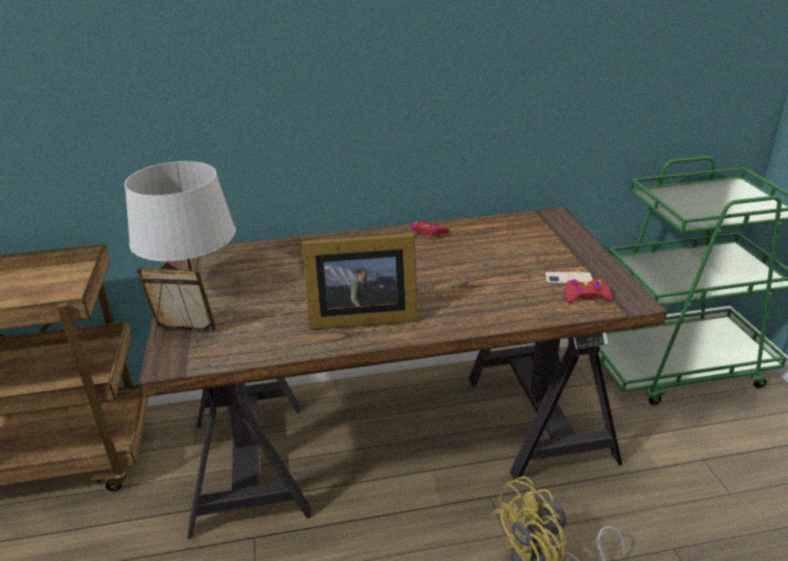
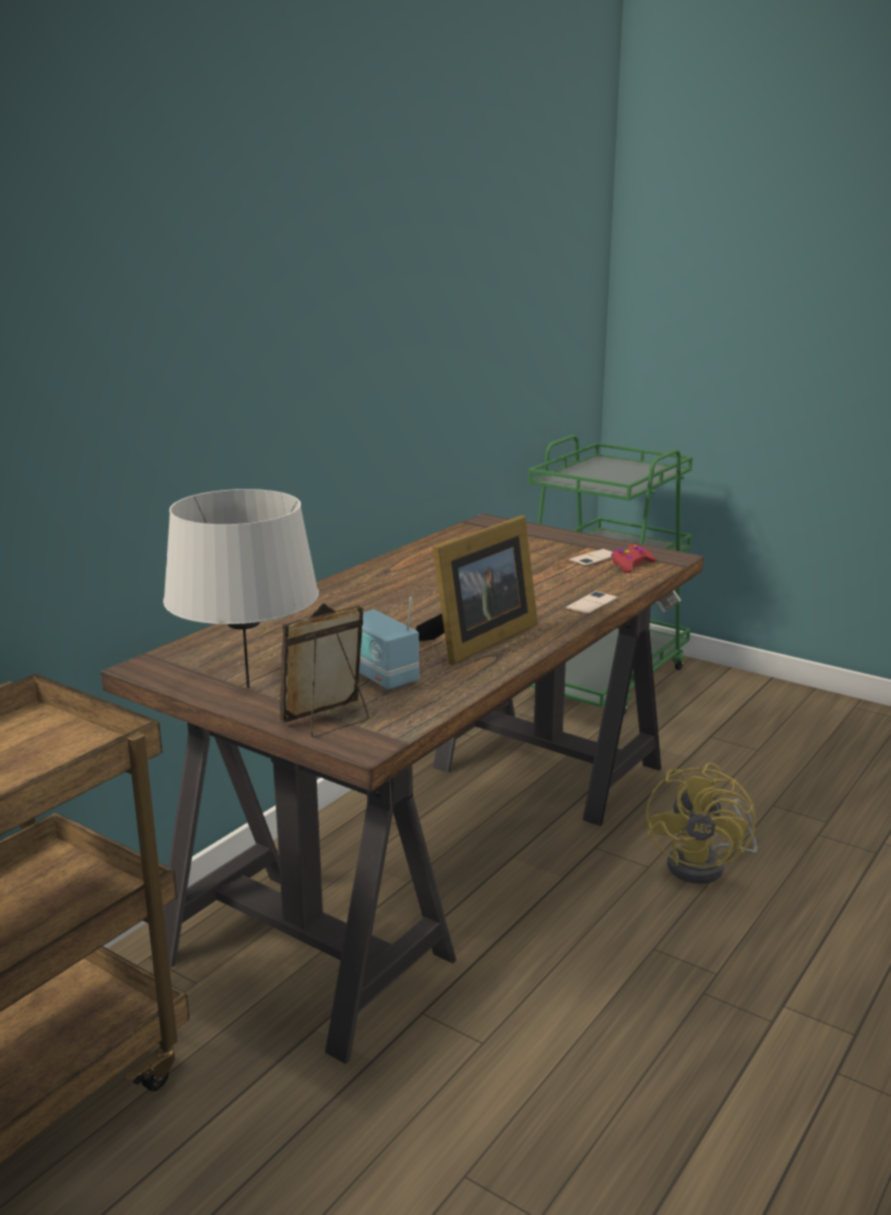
camera: 45 degrees left, 10 degrees down
(261, 318) = (380, 676): none -> radio
(428, 232) = (396, 564): red game controller -> none
(487, 320) = (591, 604): none -> phone

